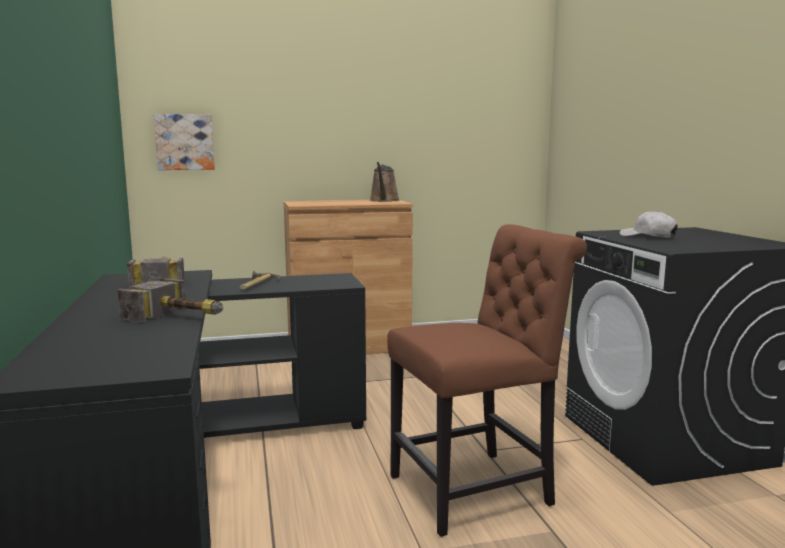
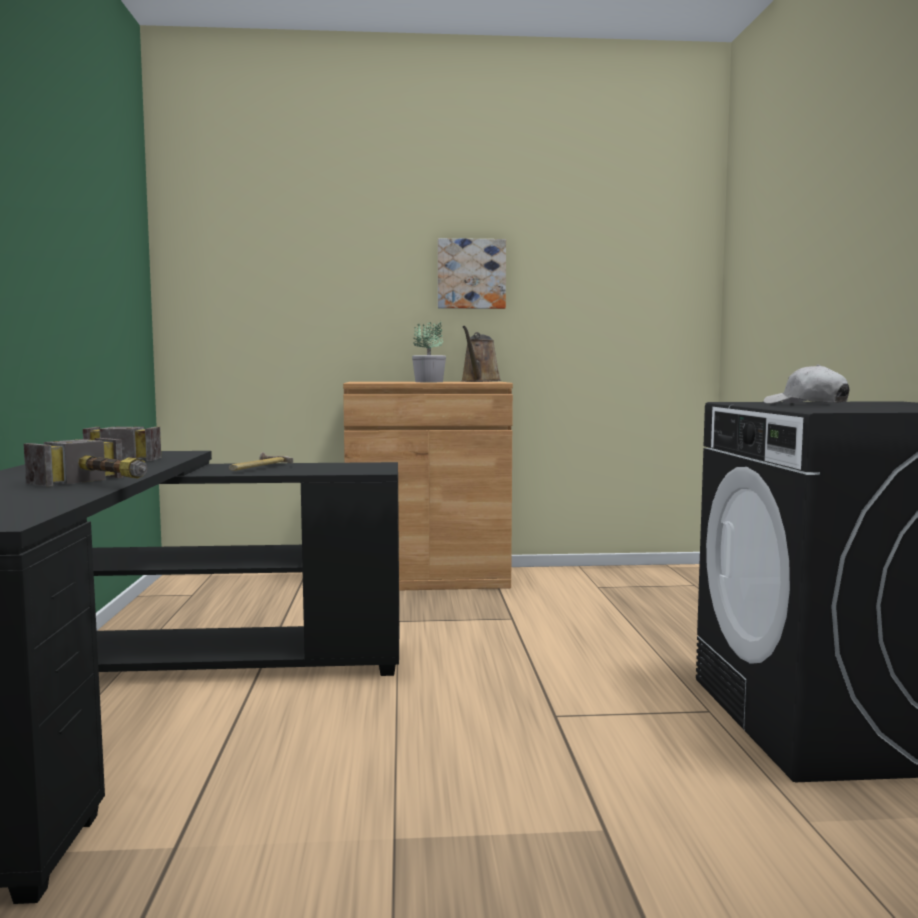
camera: 10 degrees right, 5 degrees down
(185, 142) = (226, 305): picture -> picture (471, 274)
(349, 202) = (429, 382): none -> potted plant
(478, 489) = (518, 764): brown chair -> none

